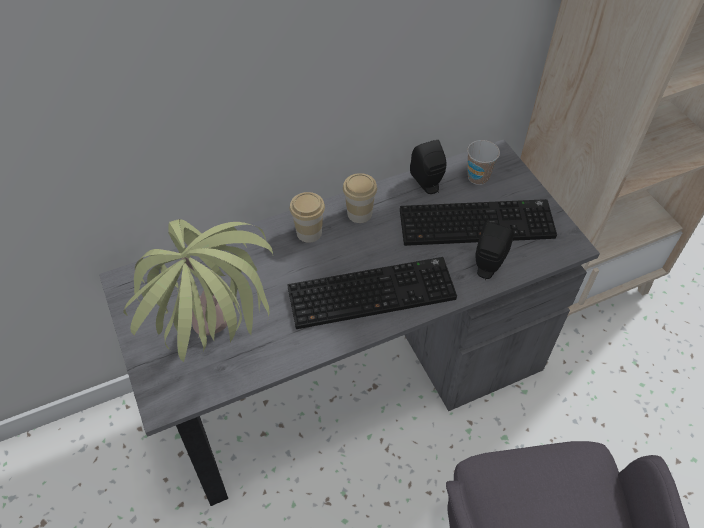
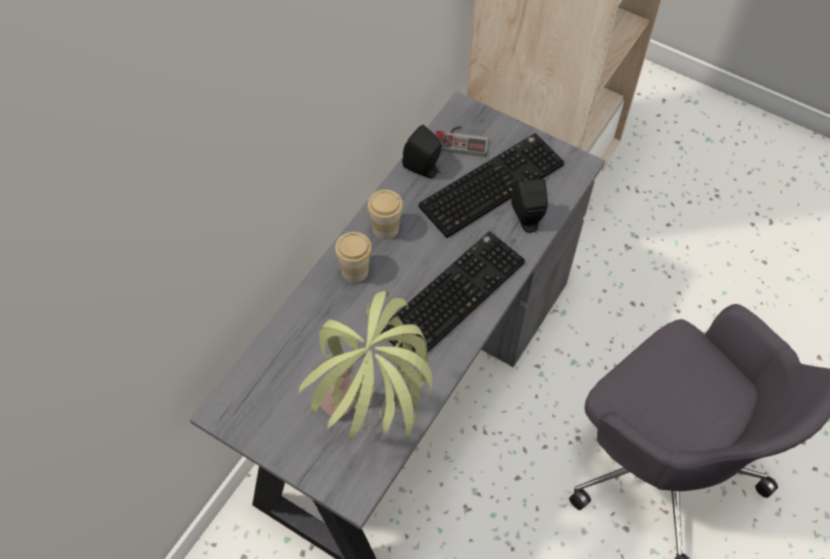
camera: 35 degrees left, 5 degrees up
(478, 177) = (461, 140): cup -> game controller

